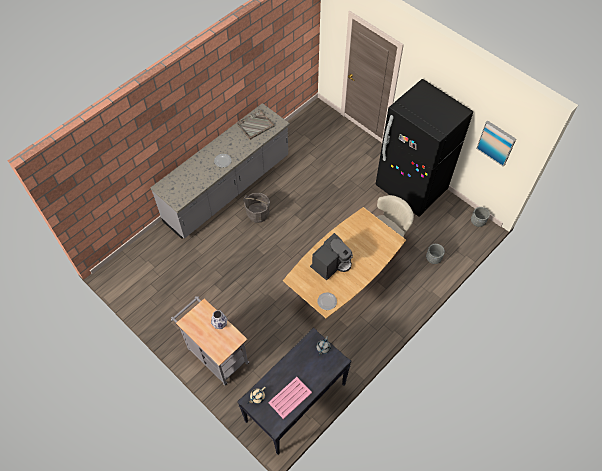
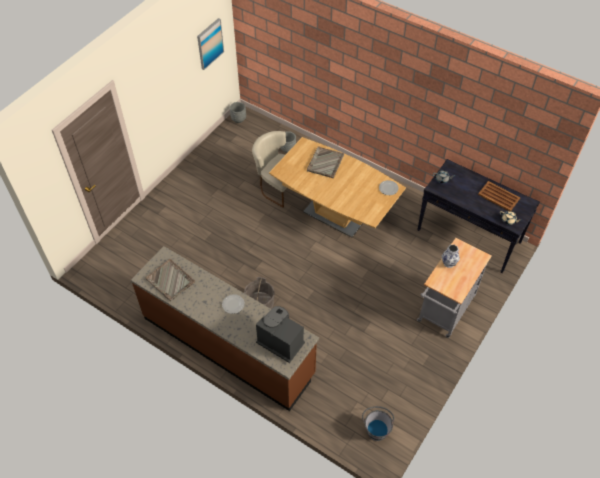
camera: 100 degrees left, 5 degrees down
(129, 275) = (376, 428): none -> grey bucket
(228, 189) = (228, 345): grey counter -> brown counter
(289, 398) = (499, 197): pink tray -> brown tray
(331, 264) = (345, 190): coffee machine -> coffee machine (280, 341)
(368, 253) = (325, 163): none -> grey tray
(411, 188) = (204, 171): black fridge -> none

